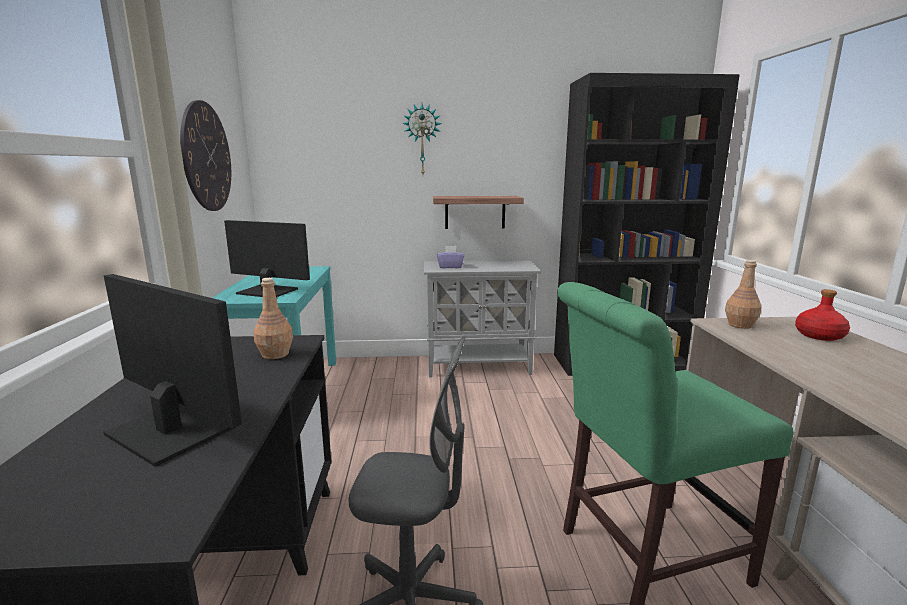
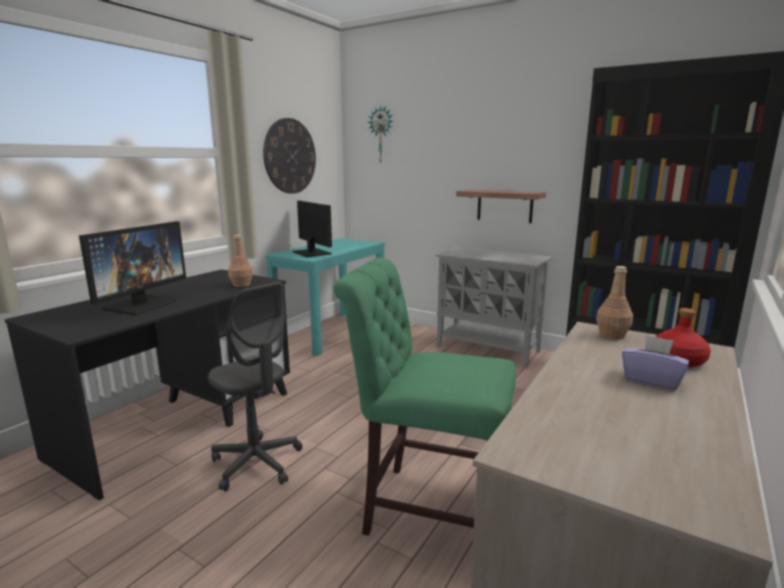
camera: 35 degrees right, 0 degrees up
(170, 430) = (141, 305): monitor -> monitor turned 45 degrees clockwise
(422, 140) = (462, 140): wall clock -> wall clock (381, 135)
(450, 267) = (465, 253): purple tissue box -> purple tissue box (651, 380)

